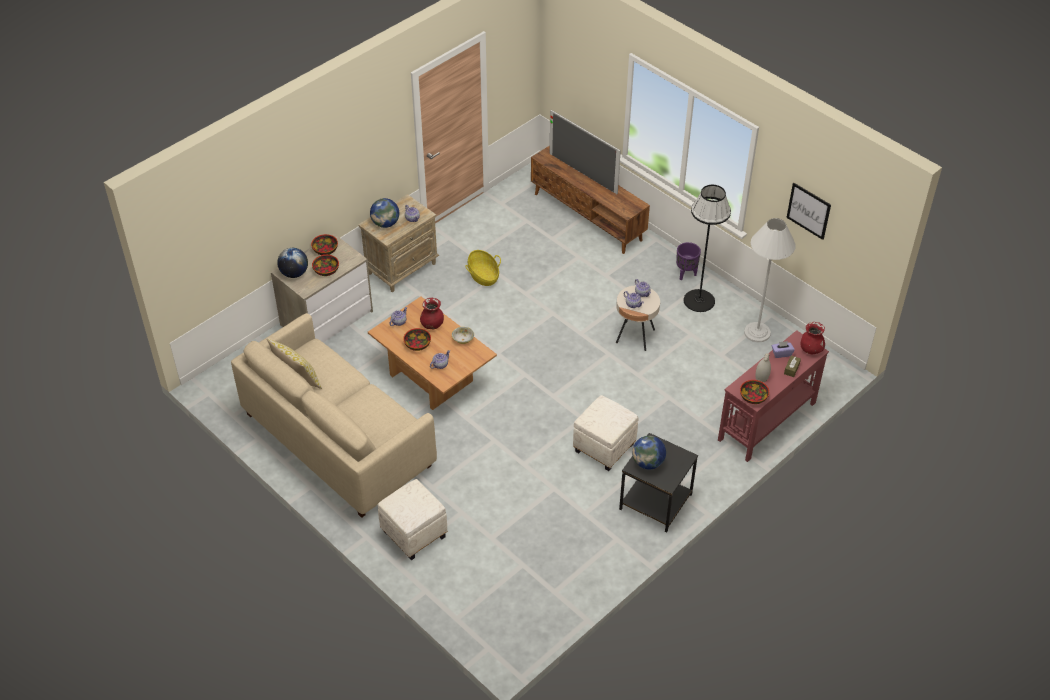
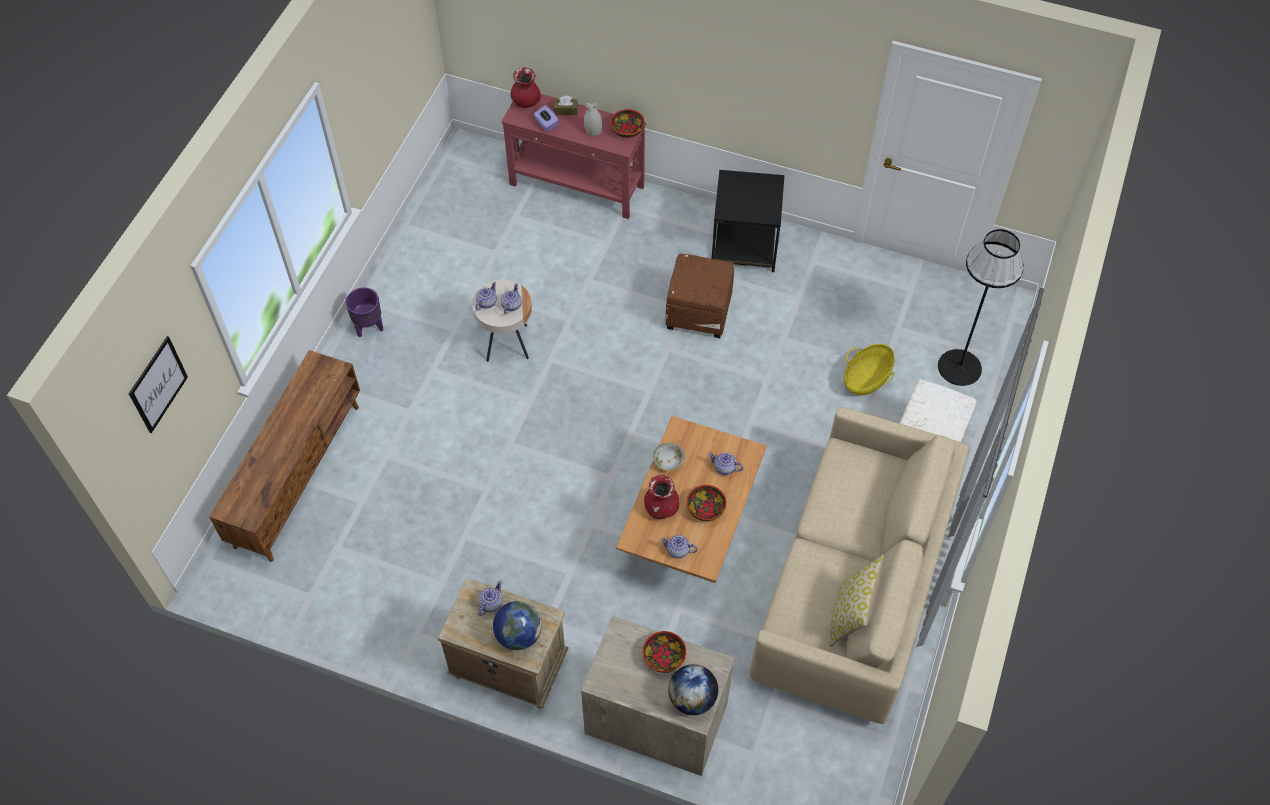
camera: 115 degrees left, 10 degrees up
(325, 250) = (622, 681): bowl -> none
(483, 275) = (476, 554): basket -> basket (866, 378)
(582, 173) = (269, 451): television -> none
(604, 448) = (699, 313): white ottoman -> brown ottoman
(648, 463) = (756, 206): globe -> none
(699, 300) = (412, 300): black floor lamp -> black floor lamp (959, 367)
(757, 332) = (441, 230): white floor lamp -> none
(808, 210) = (378, 74): picture -> picture (158, 384)

